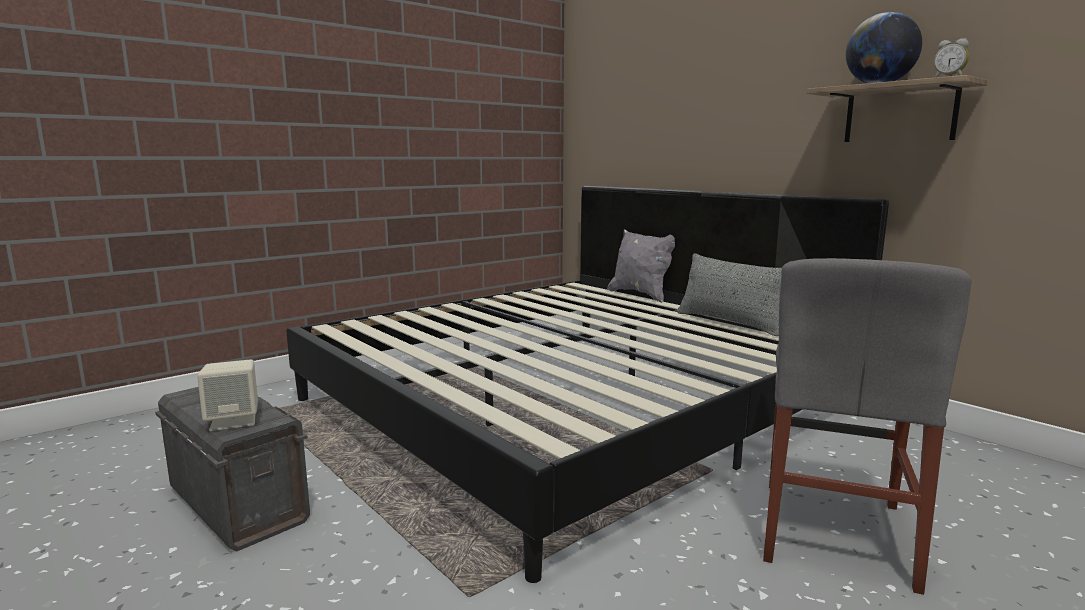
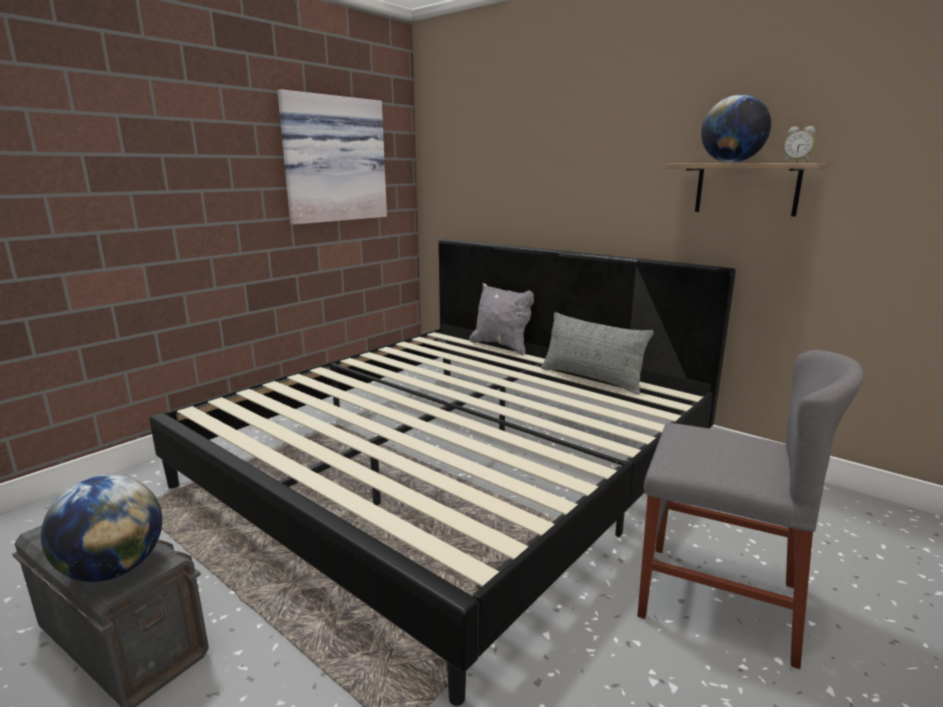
camera: 10 degrees left, 5 degrees up
(234, 421) = (114, 569): beige speaker -> globe
(478, 104) = (333, 160): none -> picture
(834, 531) = (717, 600): grey chair -> grey chair turned 75 degrees counterclockwise

